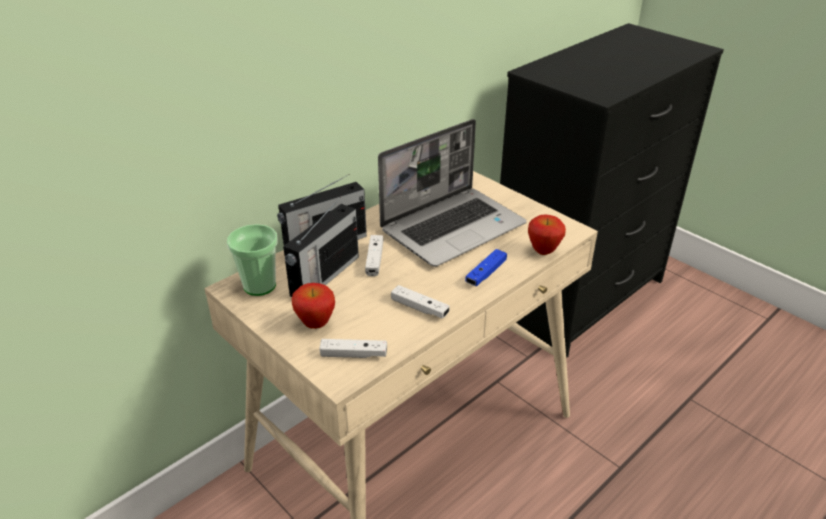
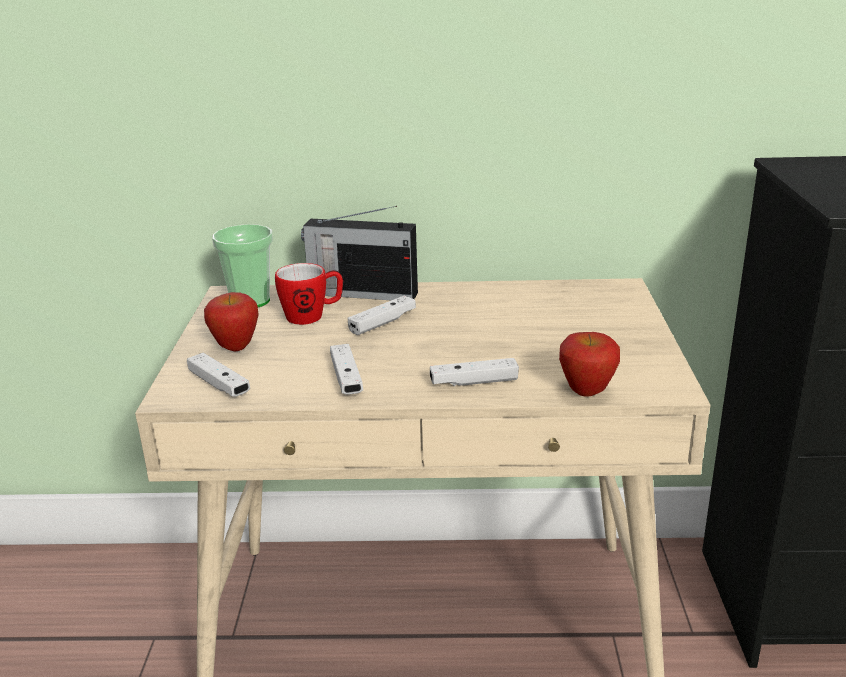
camera: 45 degrees right, 10 degrees down
(324, 277) = (312, 316): radio -> mug
(453, 227) = (520, 328): laptop -> none
(486, 273) = (474, 382): blue game controller -> white game controller

